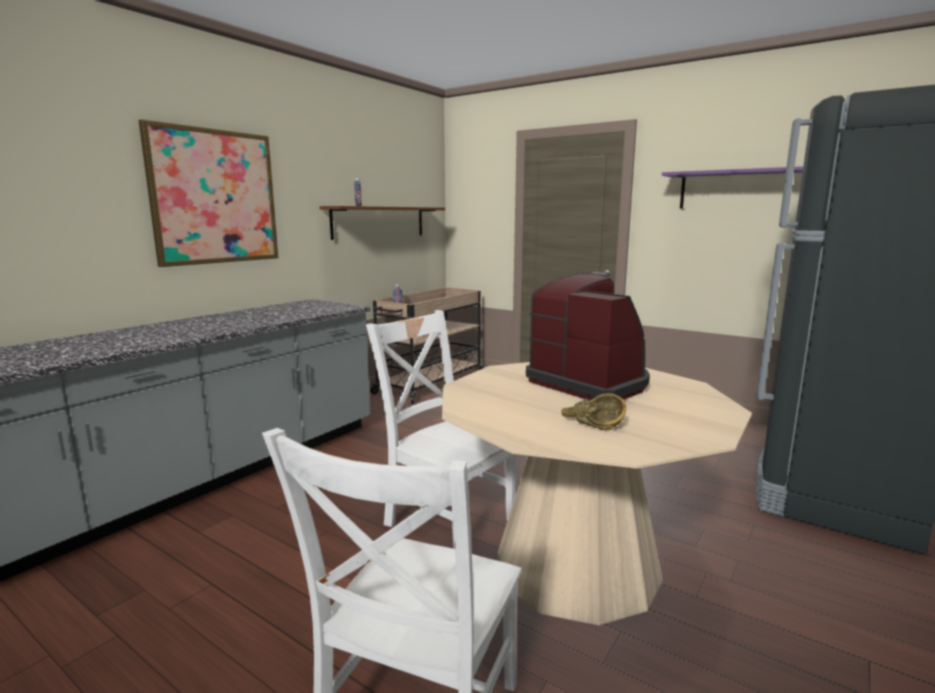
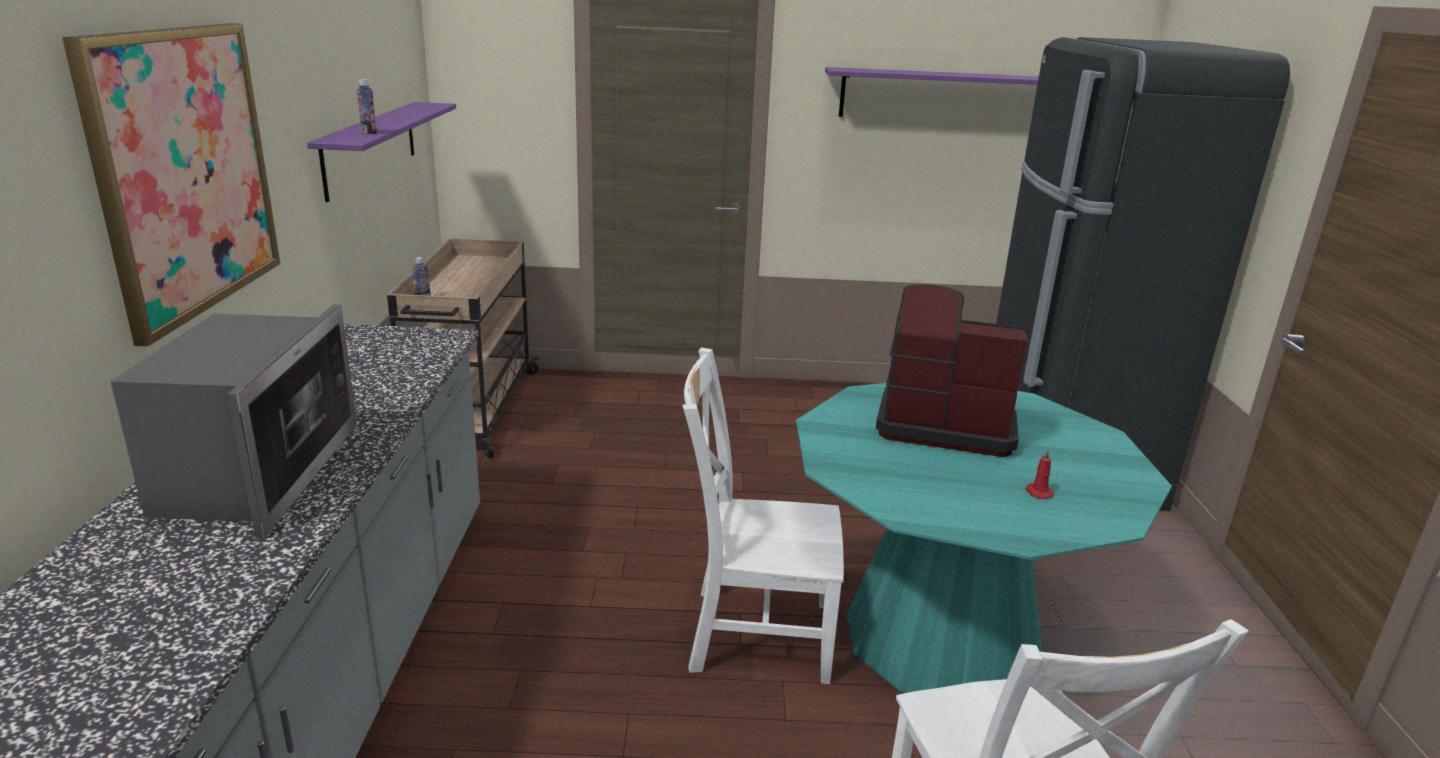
camera: 35 degrees left, 10 degrees up
(174, 330) = (257, 473): none -> microwave
(379, 222) = (371, 147): brown shelf -> purple shelf
(576, 565) = (941, 636): beige dining table -> turquoise dining table
(592, 424) = (1038, 492): brown bowl -> red candle

